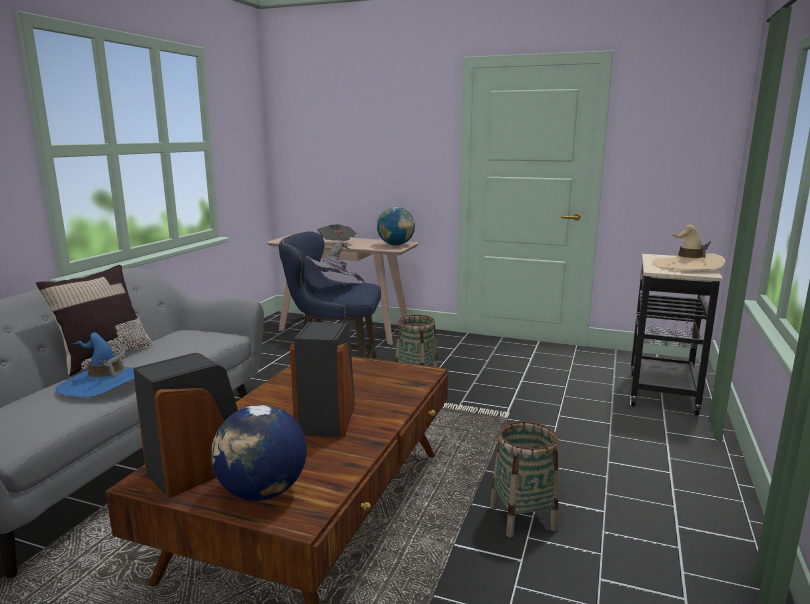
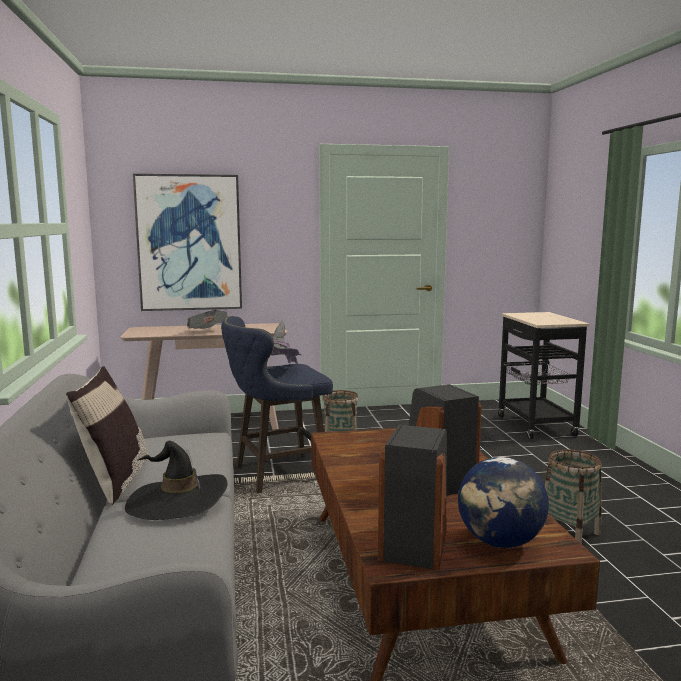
camera: 30 degrees left, 5 degrees down
(104, 384) = (177, 501): blue hat -> black hat
(341, 160) = (189, 243): none -> picture
(396, 245) = (267, 327): globe -> none
(687, 266) = (551, 318): beige hat -> none

